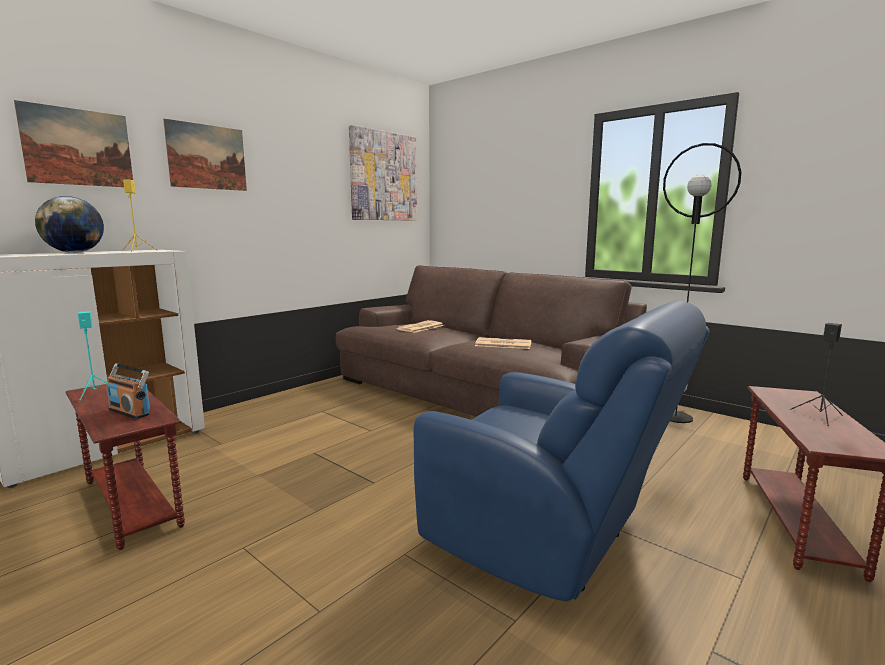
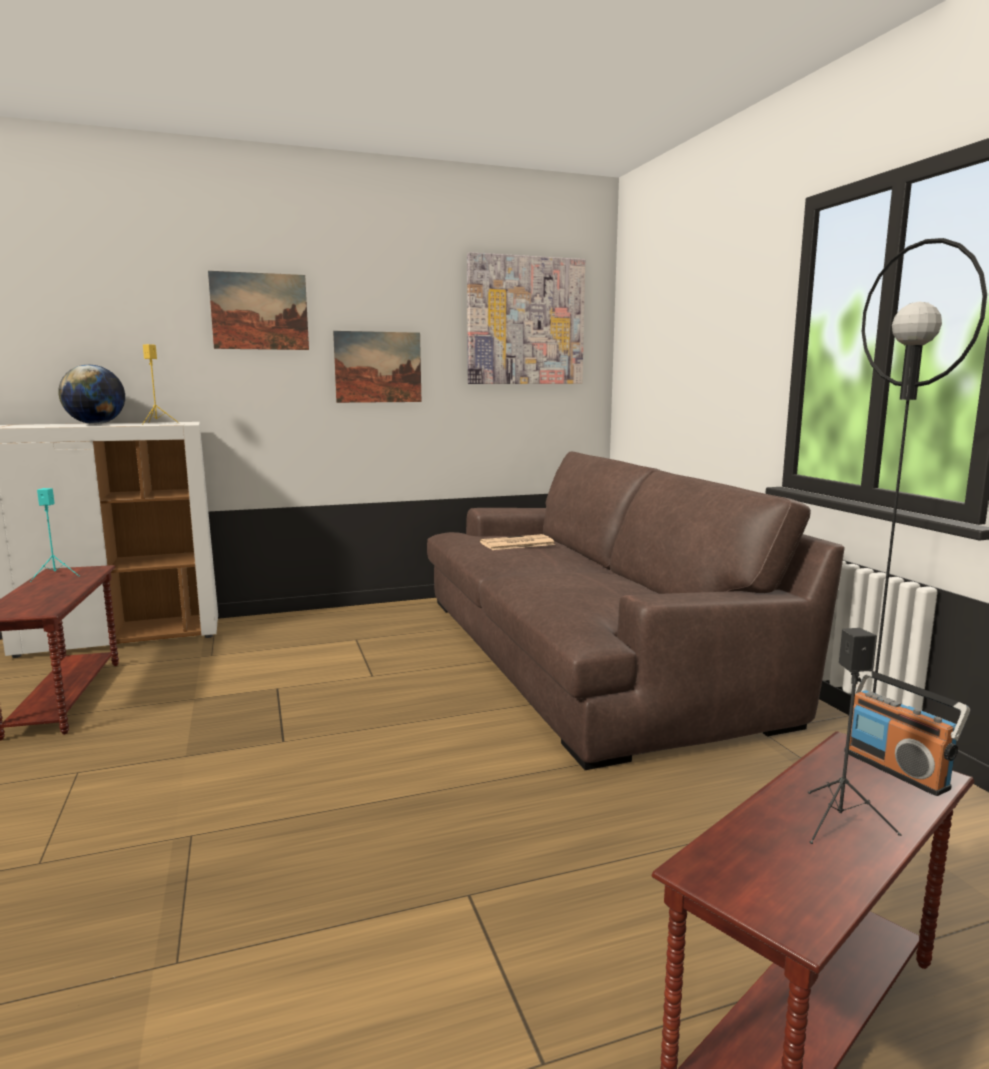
camera: 30 degrees right, 0 degrees up
(78, 147) = (115, 311): picture -> picture (378, 367)
(130, 412) = (40, 599): radio -> radio (896, 769)
(502, 344) = (572, 584): newspaper -> none
(548, 540) = (361, 883): blue armchair -> none

